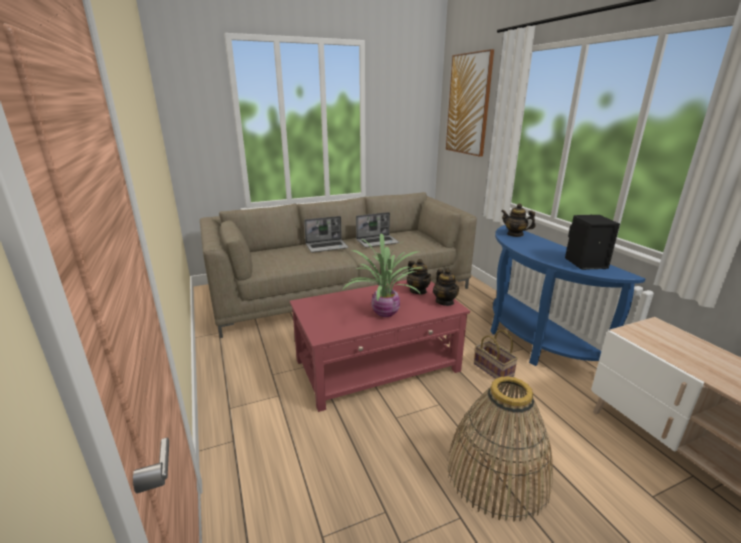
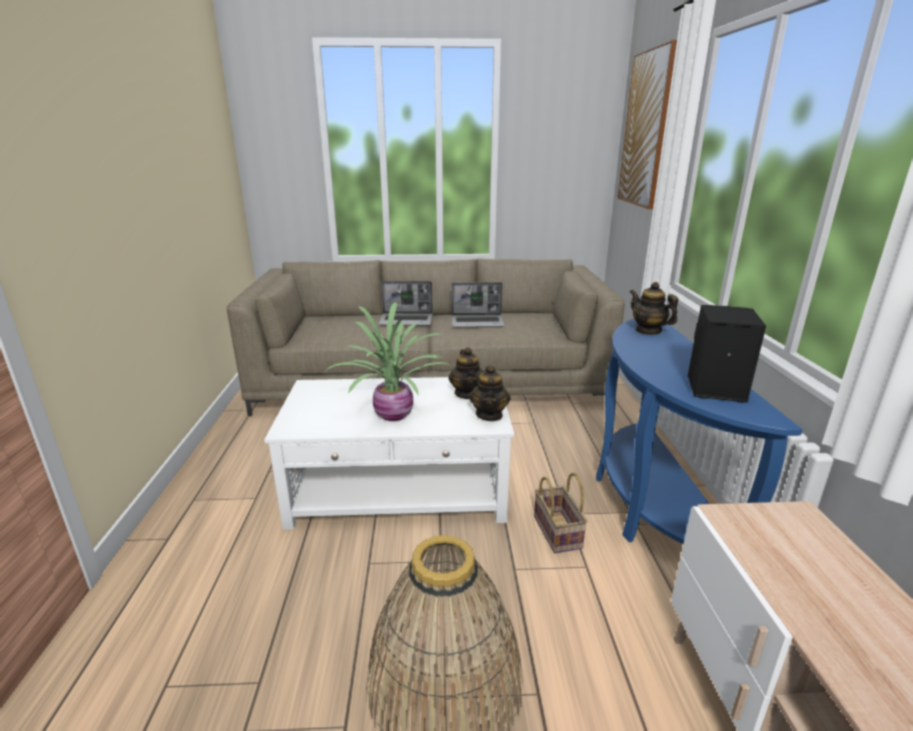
camera: 20 degrees right, 0 degrees up
(378, 365) = (400, 489): red coffee table -> white coffee table

